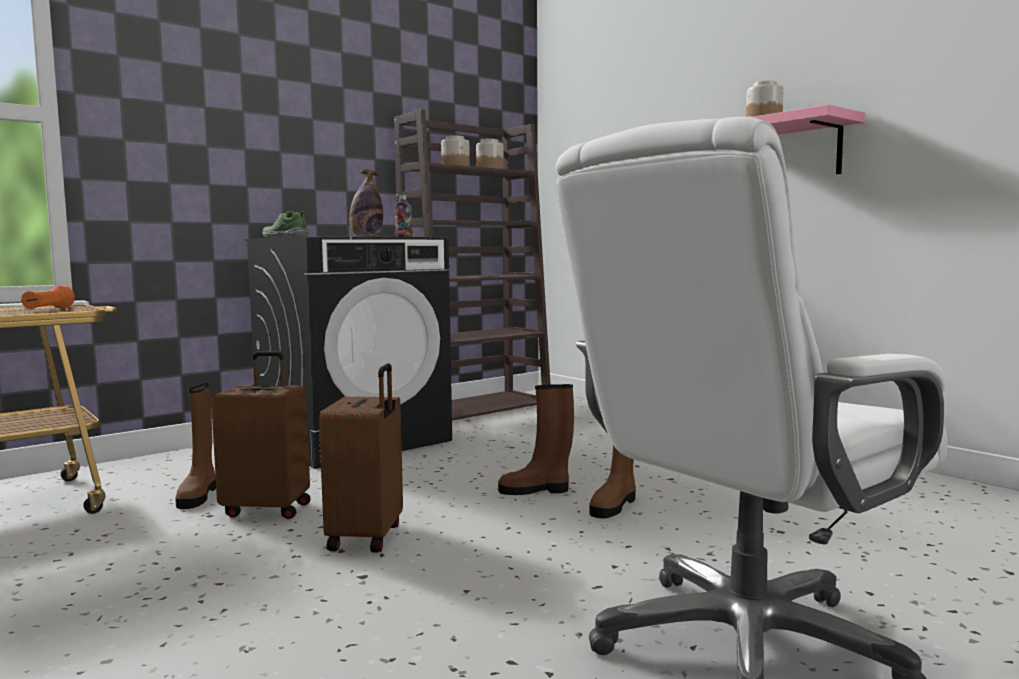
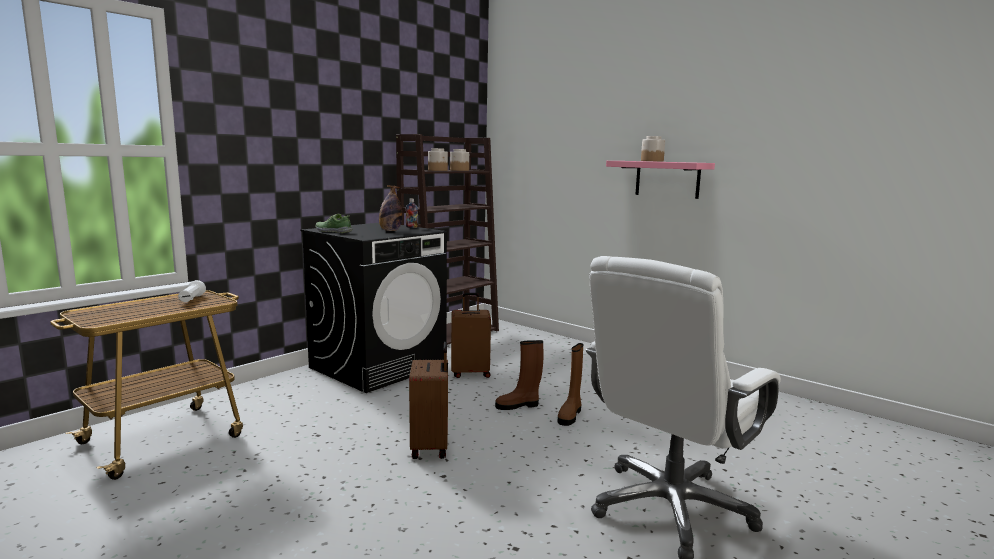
camera: 10 degrees left, 5 degrees up
(48, 310) = (192, 299): orange flashlight -> white flashlight
(198, 496) = (299, 419): brown boot -> none
(268, 509) = (354, 428): brown suitcase -> brown suitcase (470, 373)

